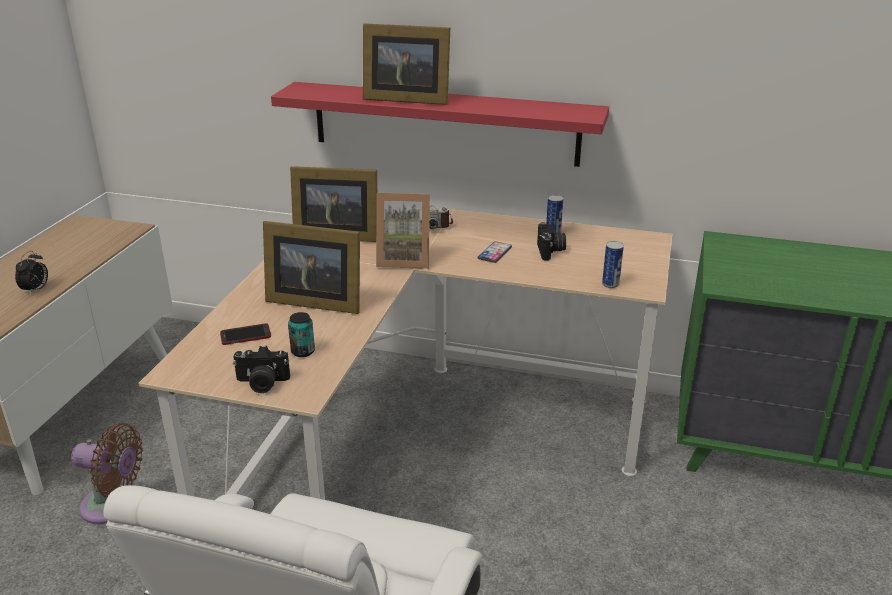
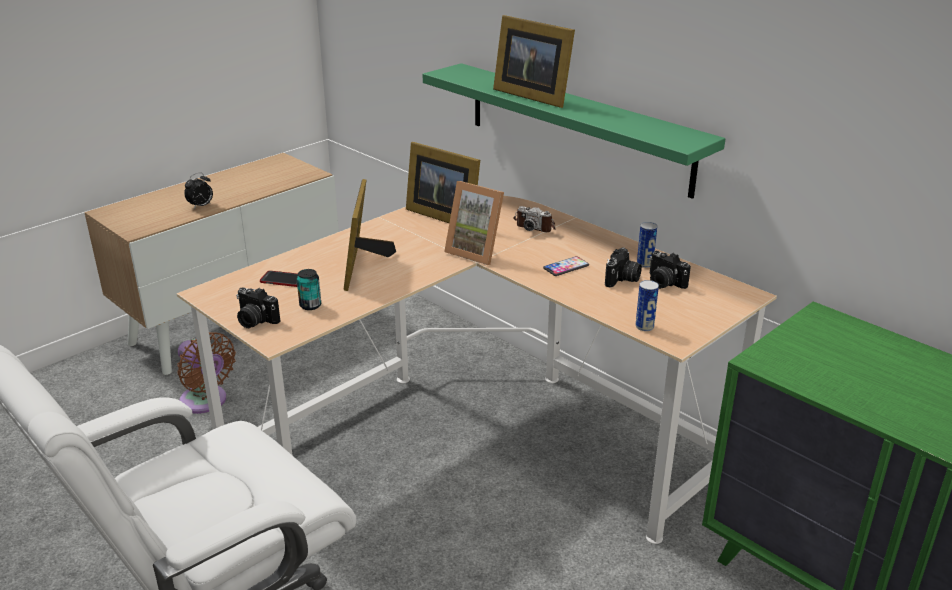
camera: 30 degrees right, 0 degrees up
(313, 300) = (363, 266): picture frame -> picture frame turned 45 degrees clockwise
(444, 123) = (576, 127): red shelf -> green shelf
(584, 245) = (663, 283): none -> camera

